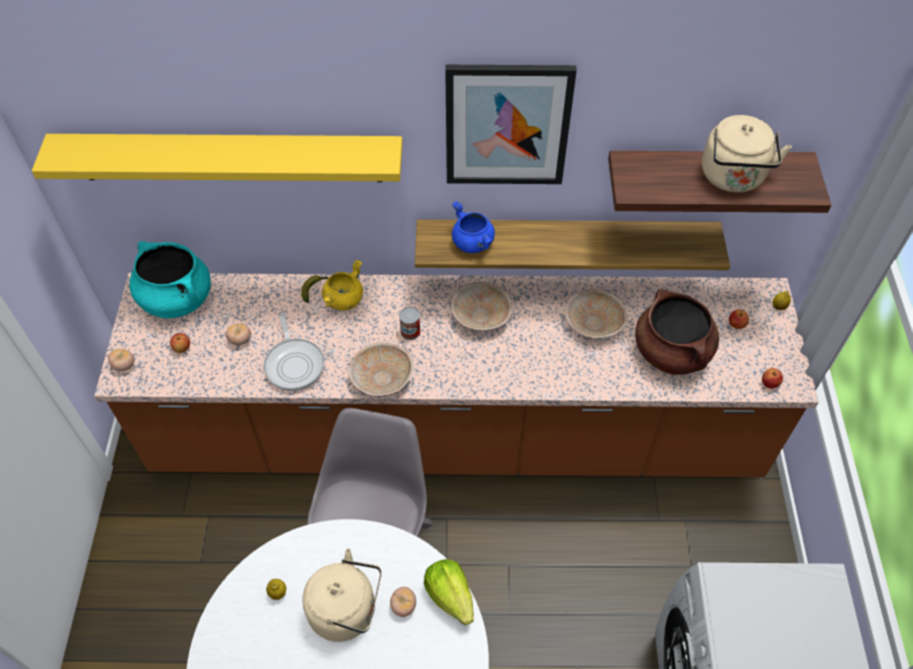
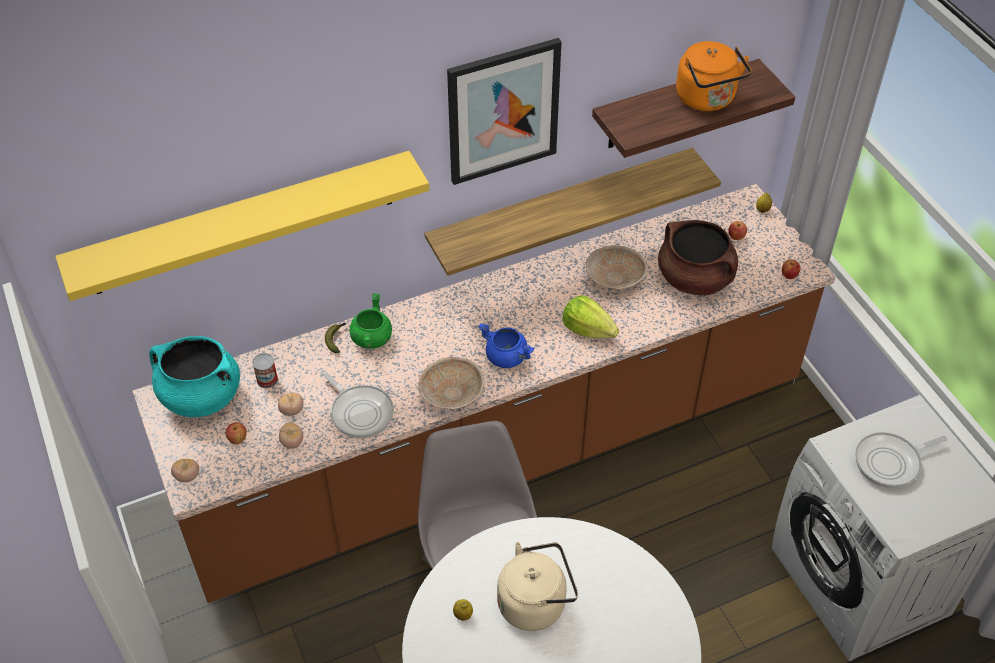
camera: 25 degrees left, 5 degrees down
(343, 299) = (371, 338): yellow cooking pot -> green cooking pot
(403, 606) = (583, 578): tomato -> tomato (292, 442)
(410, 331) = (453, 344): can -> can (267, 380)
(450, 596) = (618, 553): lettuce -> lettuce (588, 329)
(473, 243) = (490, 236): blue cooking pot -> blue cooking pot (507, 357)
(480, 315) = (510, 307): beige bowl -> none
(733, 178) = (707, 100): beige kettle -> orange kettle
(771, 624) = (890, 462): none -> frying pan

